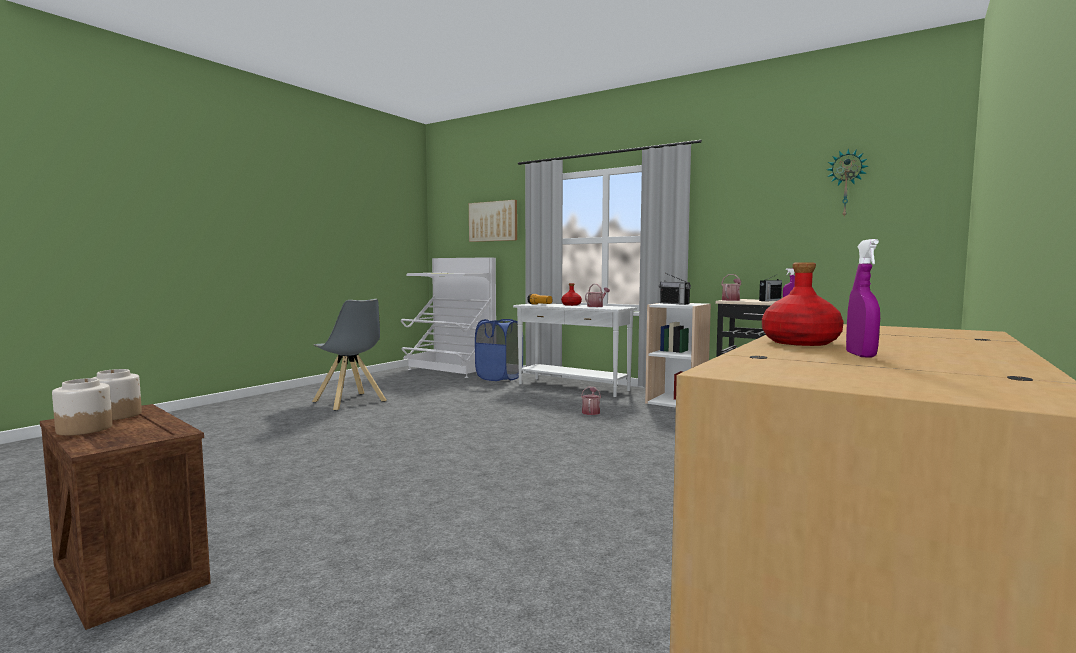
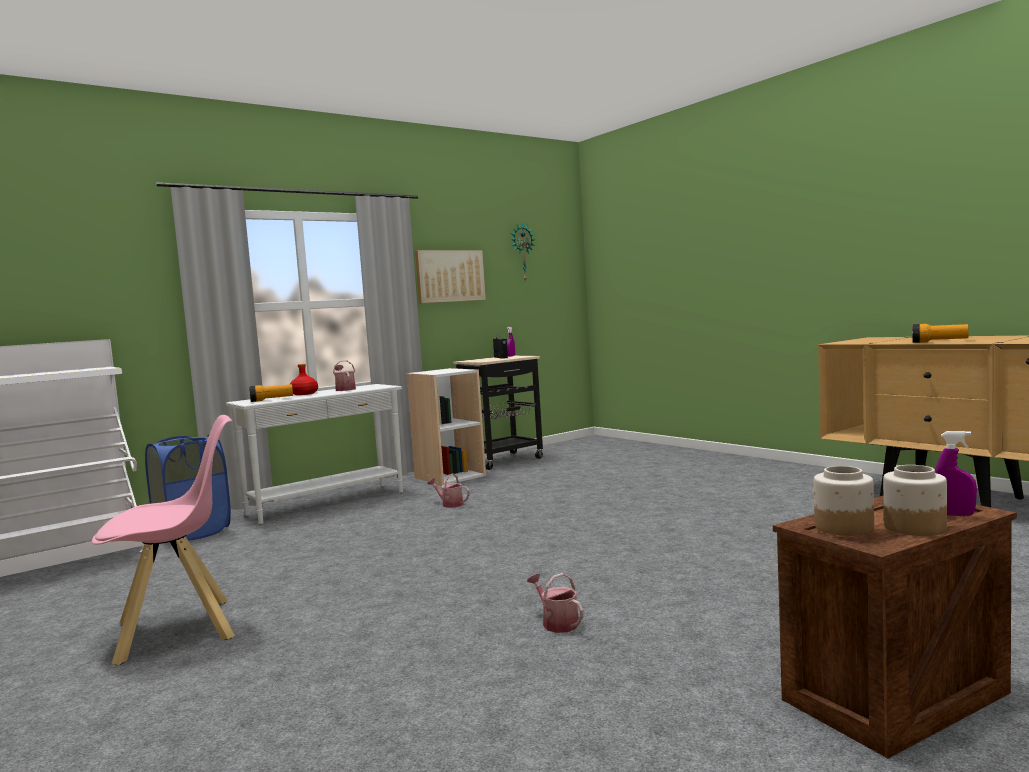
camera: 70 degrees left, 0 degrees up
(350, 402) = (180, 629): grey chair -> pink chair
(493, 221) = (89, 276): picture -> picture (450, 276)
(674, 303) = (439, 371): radio -> none
(731, 300) = (480, 360): watering can -> watering can (557, 623)
(800, 342) = (939, 342): red bottle -> flashlight
(860, 355) = (984, 339): purple spray bottle -> purple spray bottle (954, 514)

